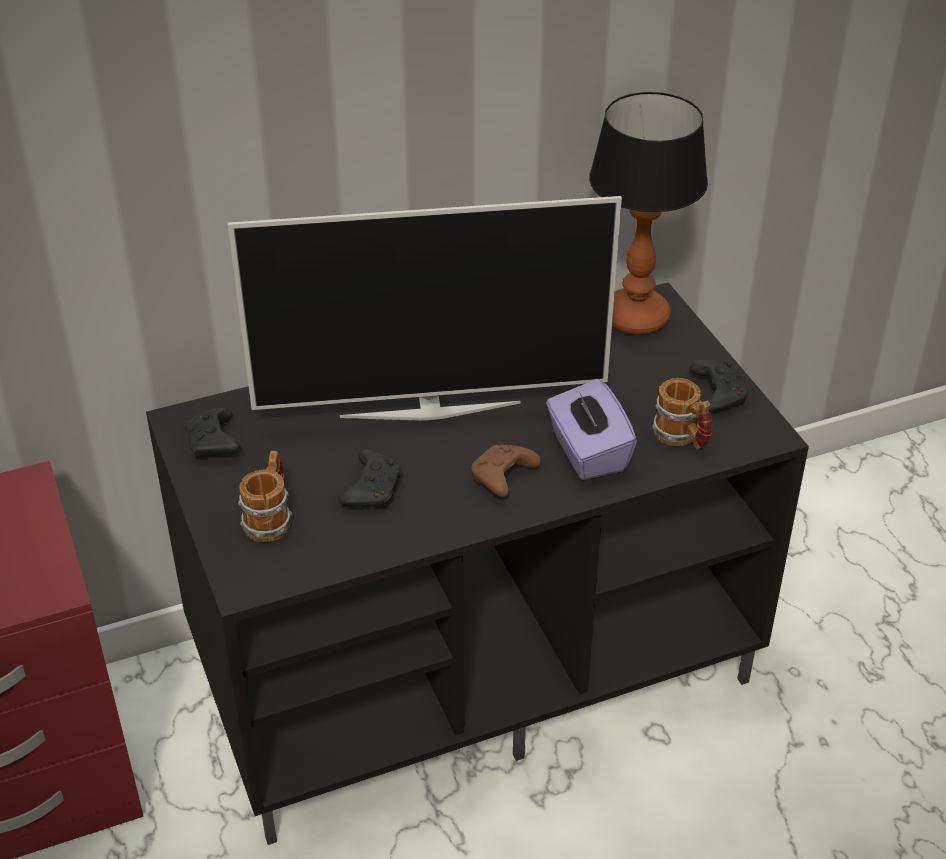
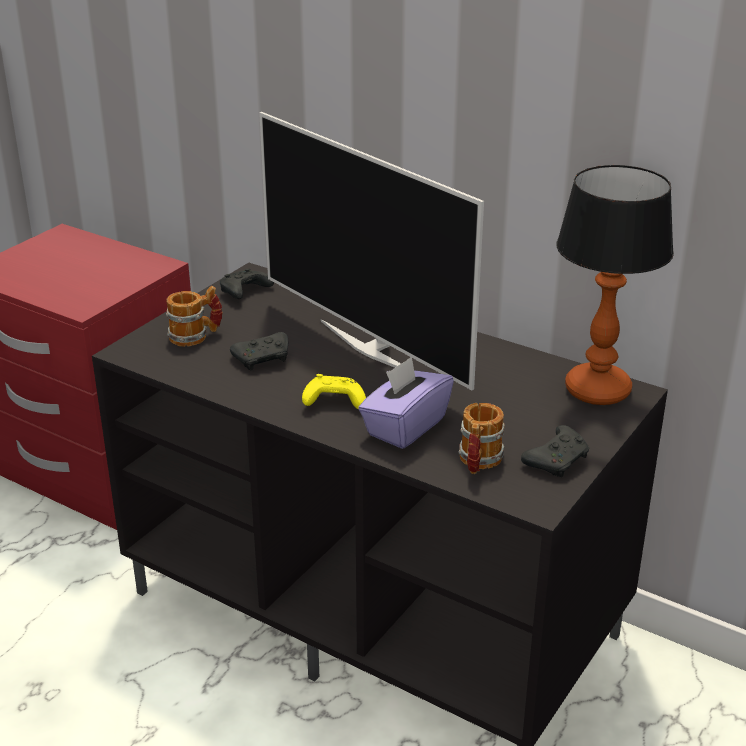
camera: 55 degrees right, 10 degrees down
(502, 478) = (333, 402): brown game controller -> yellow game controller

